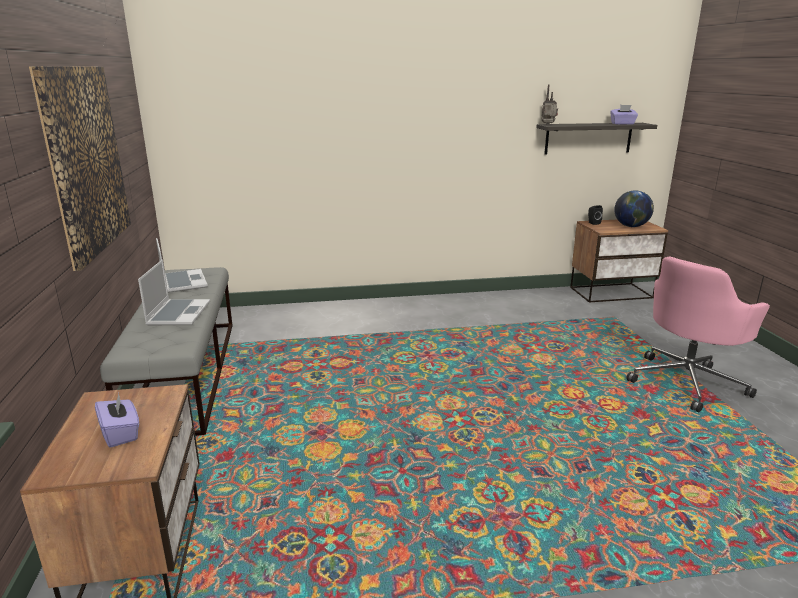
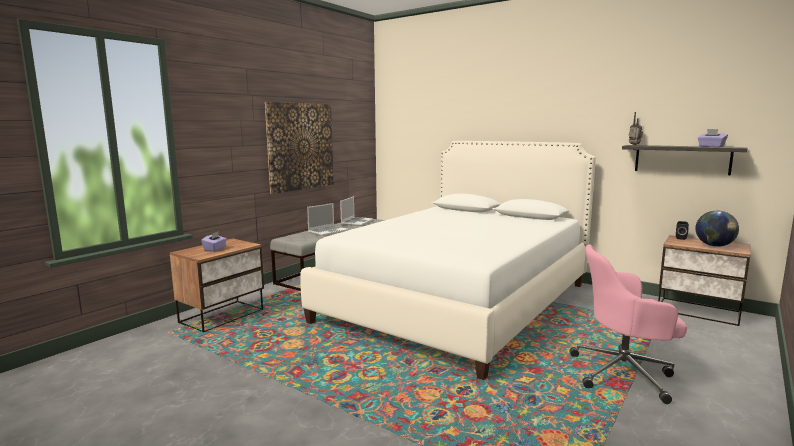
camera: 45 degrees right, 10 degrees down
(432, 361) = (458, 302): none -> white bed

